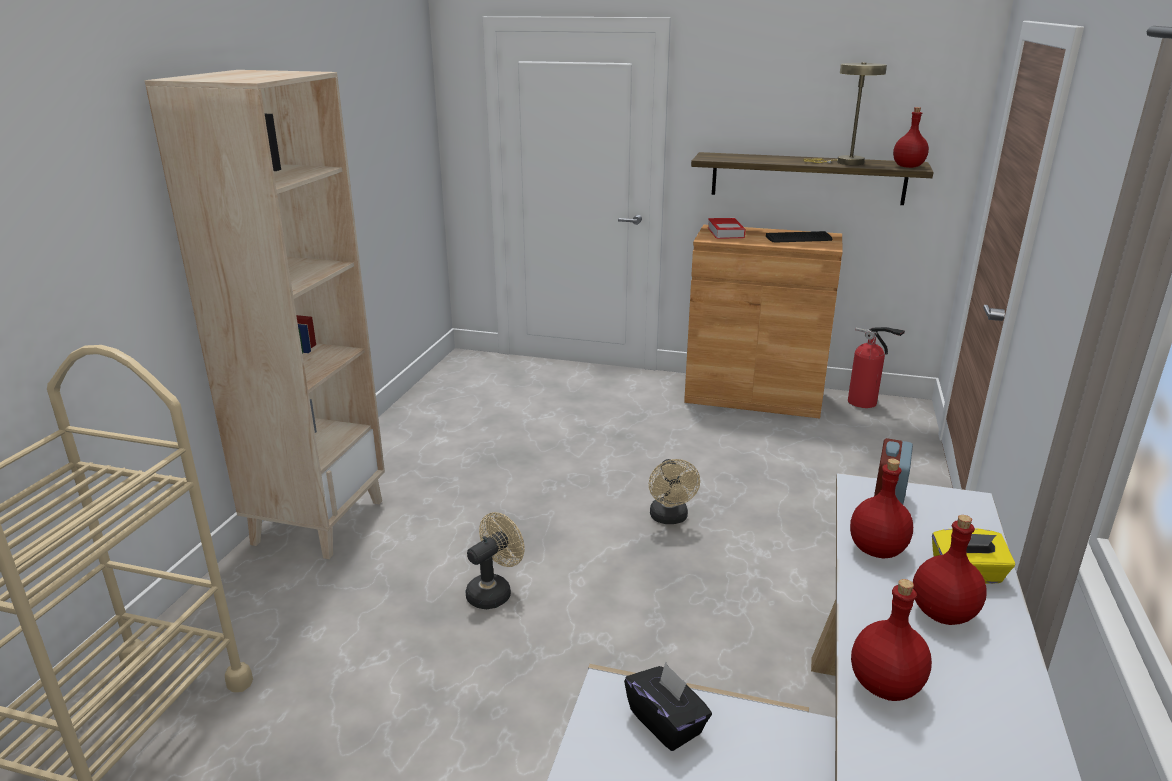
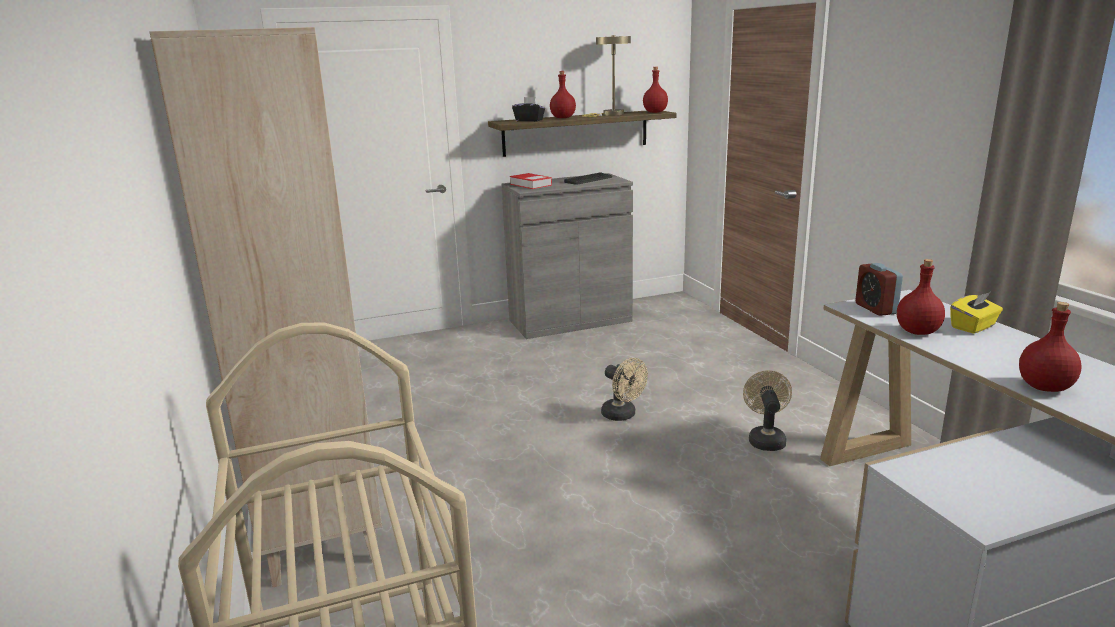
camera: 35 degrees left, 5 degrees down
(494, 591) = (564, 516): beige fan -> beige fan (765, 439)
(666, 722) = (959, 469): black tissue box -> black tissue box (529, 120)
(753, 396) = (570, 321): brown cabinet -> grey cabinet
(865, 403) = (647, 304): fire extinguisher -> none
(941, 614) = (1000, 347): red bottle -> red bottle (562, 118)

